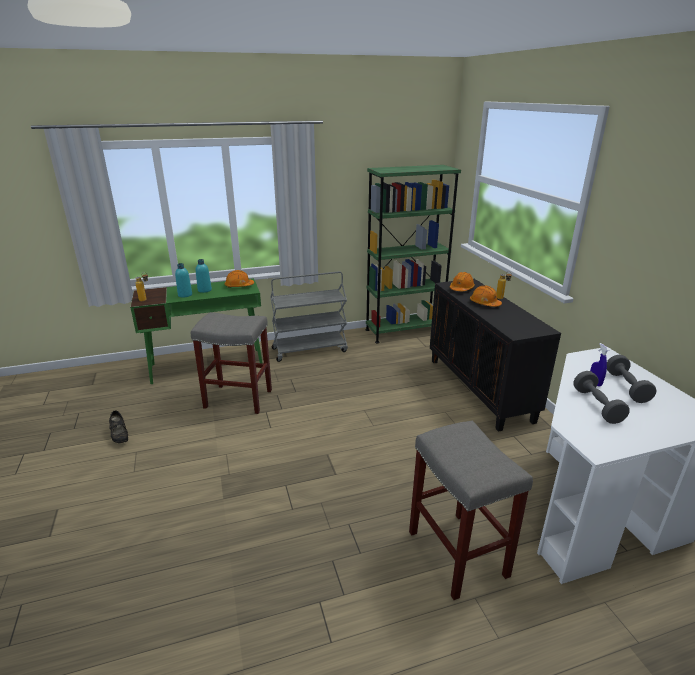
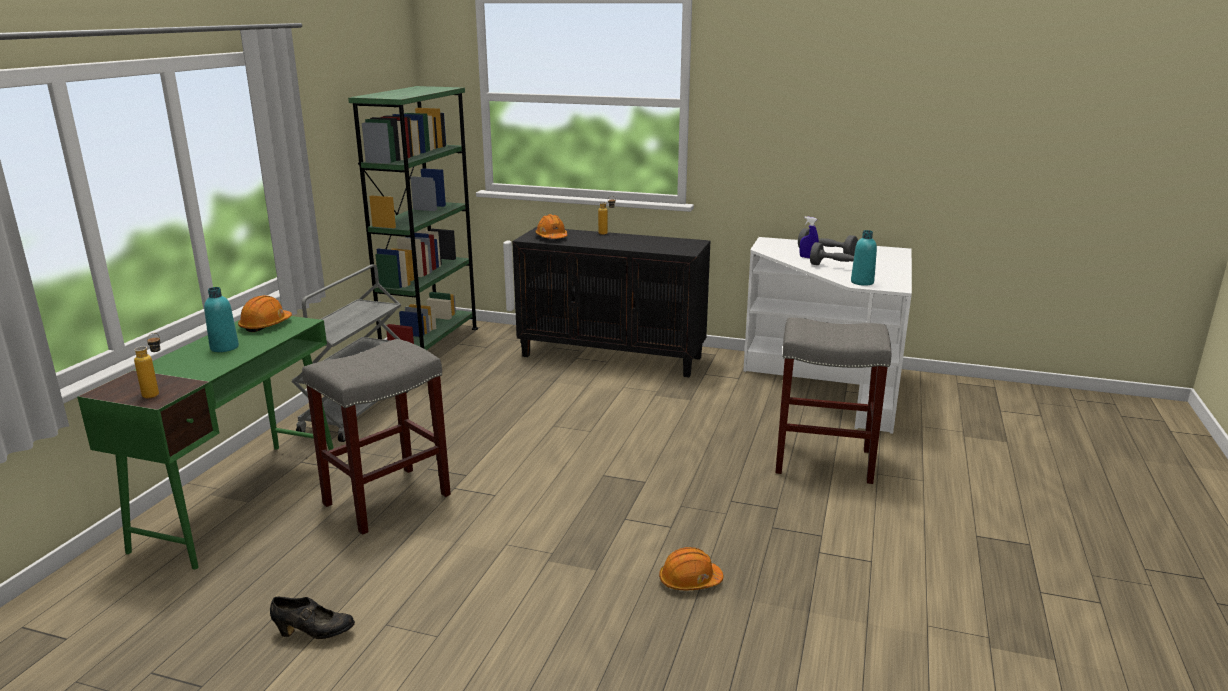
camera: 55 degrees left, 5 degrees down
(185, 295) = (209, 363): turquoise bottle -> turquoise bottle (862, 282)
(484, 303) = (604, 241): orange hard hat -> orange hard hat (689, 581)

